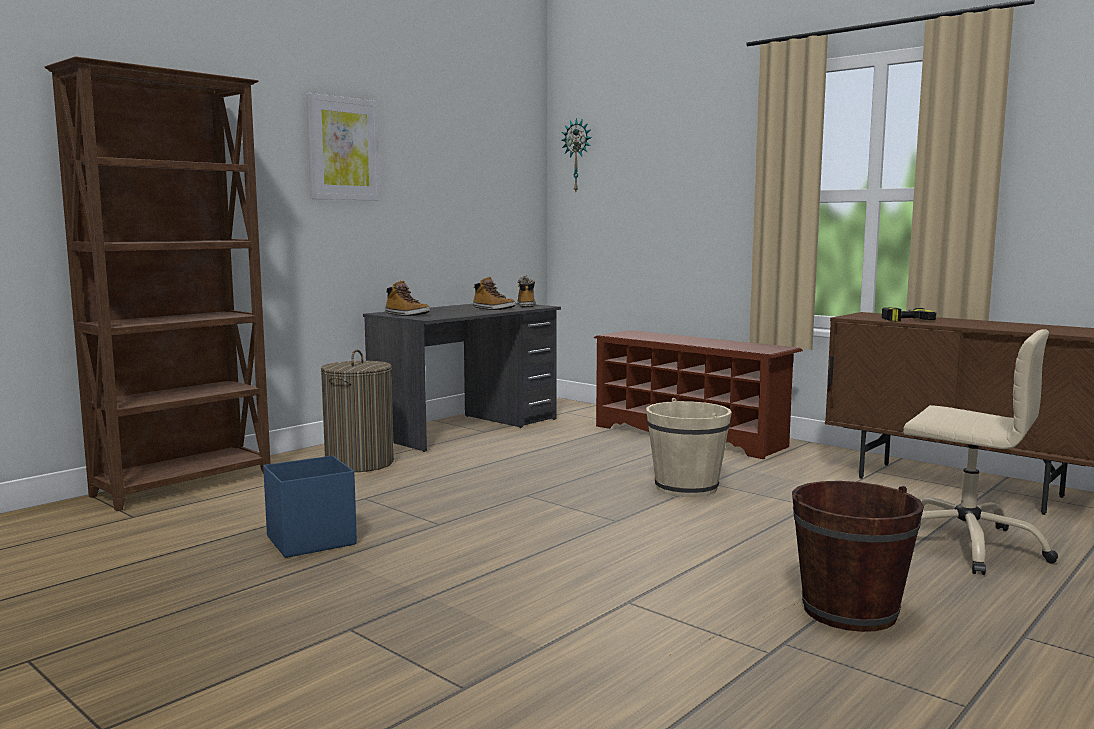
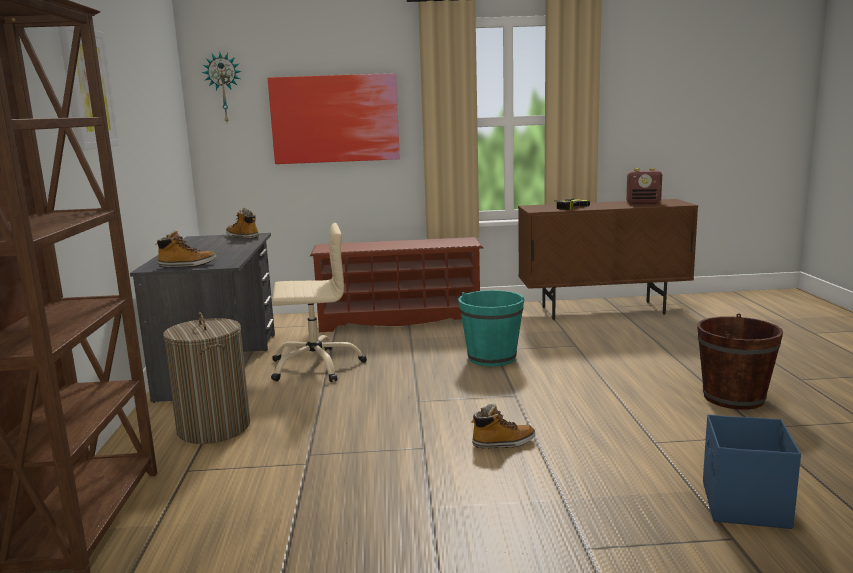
camera: 45 degrees left, 5 degrees up
(309, 540) = (370, 507): blue storage box -> blue storage box (744, 505)
(493, 309) = (232, 245): boot -> boot (503, 443)
(672, 189) = (335, 119): none -> picture
(686, 487) = (491, 358): beige bucket -> turquoise bucket
(966, 545) = (681, 342): beige office chair -> beige office chair (316, 366)
(1039, 327) = (643, 203): none -> radio

